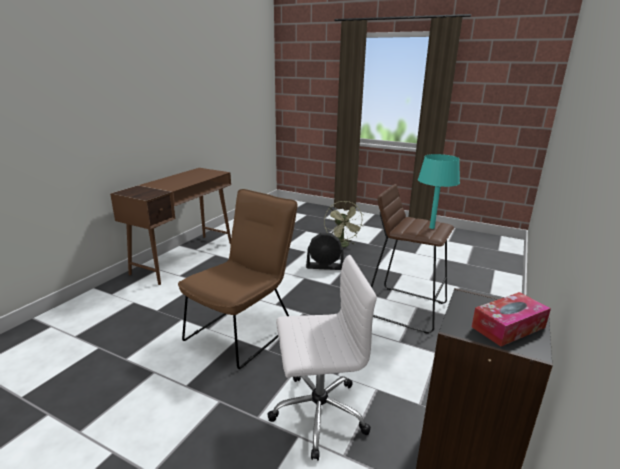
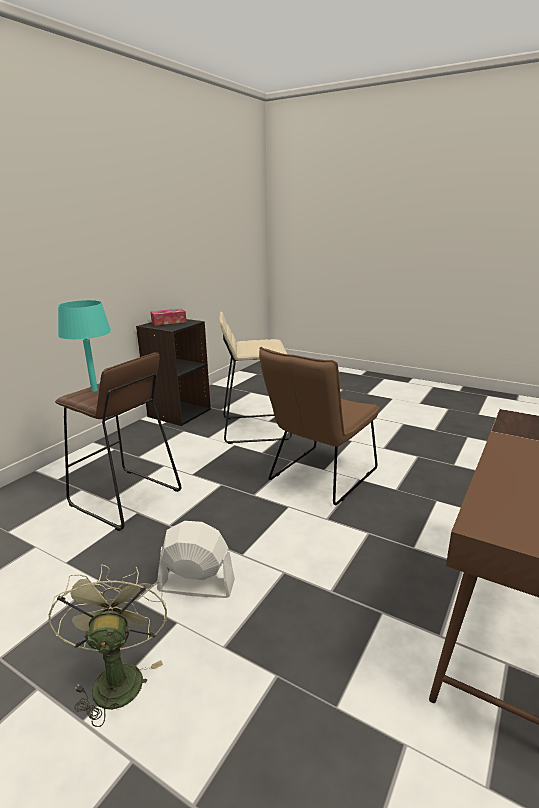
camera: 175 degrees left, 0 degrees up
(317, 412) = (255, 428): white office chair -> beige stool
(325, 266) = (196, 585): black fan -> white fan

